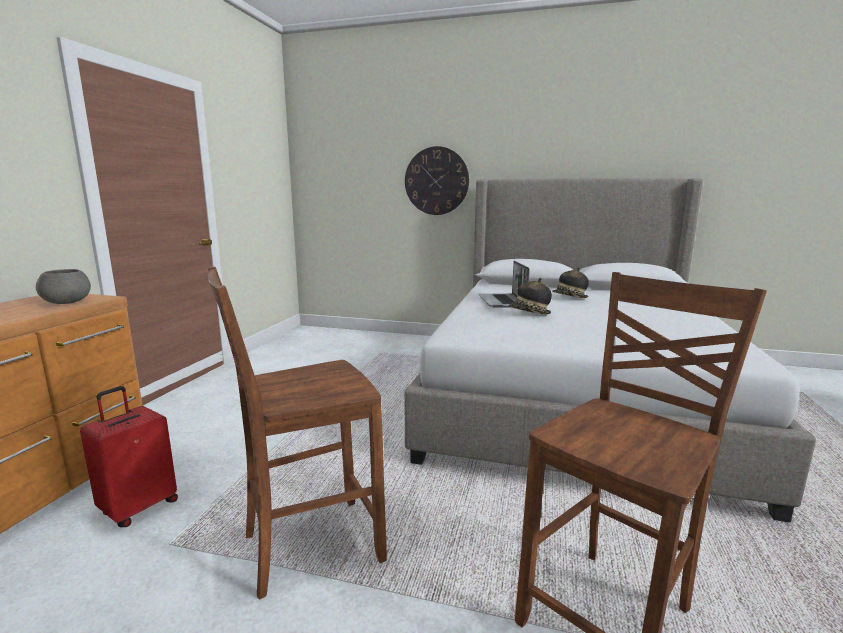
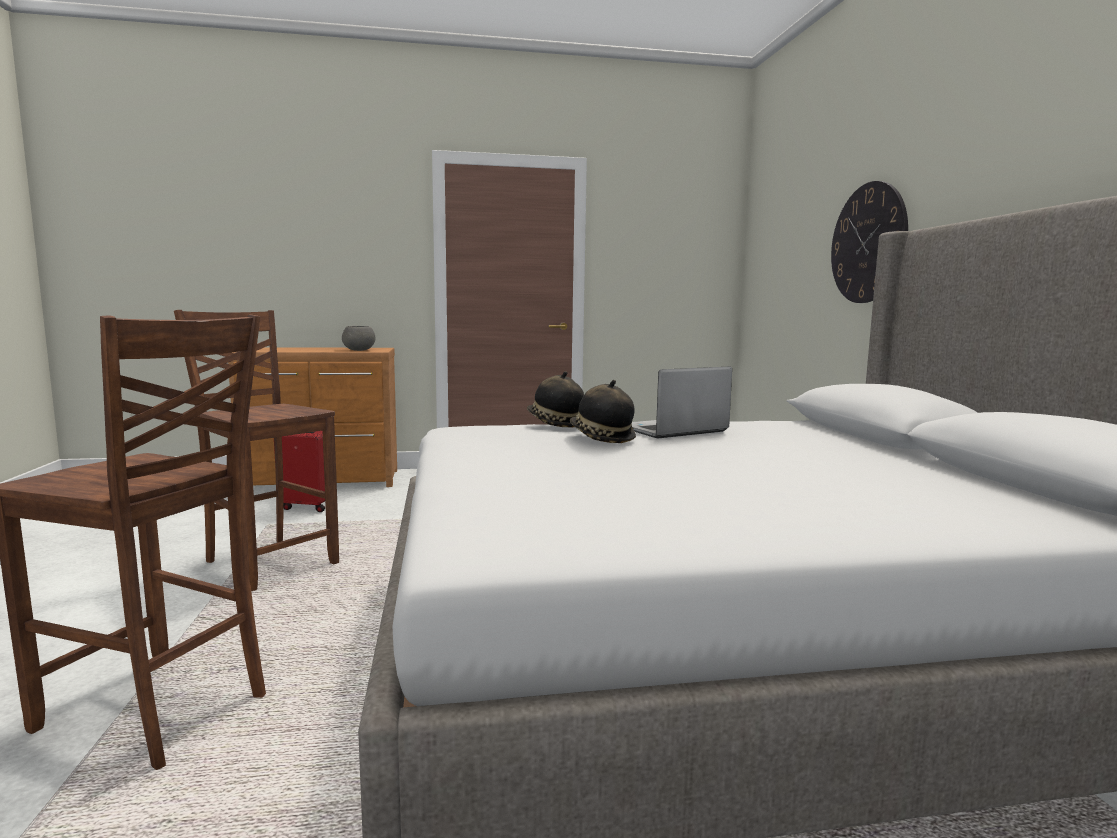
camera: 65 degrees right, 5 degrees down
(569, 298) = (793, 453): hat -> hat (555, 423)

